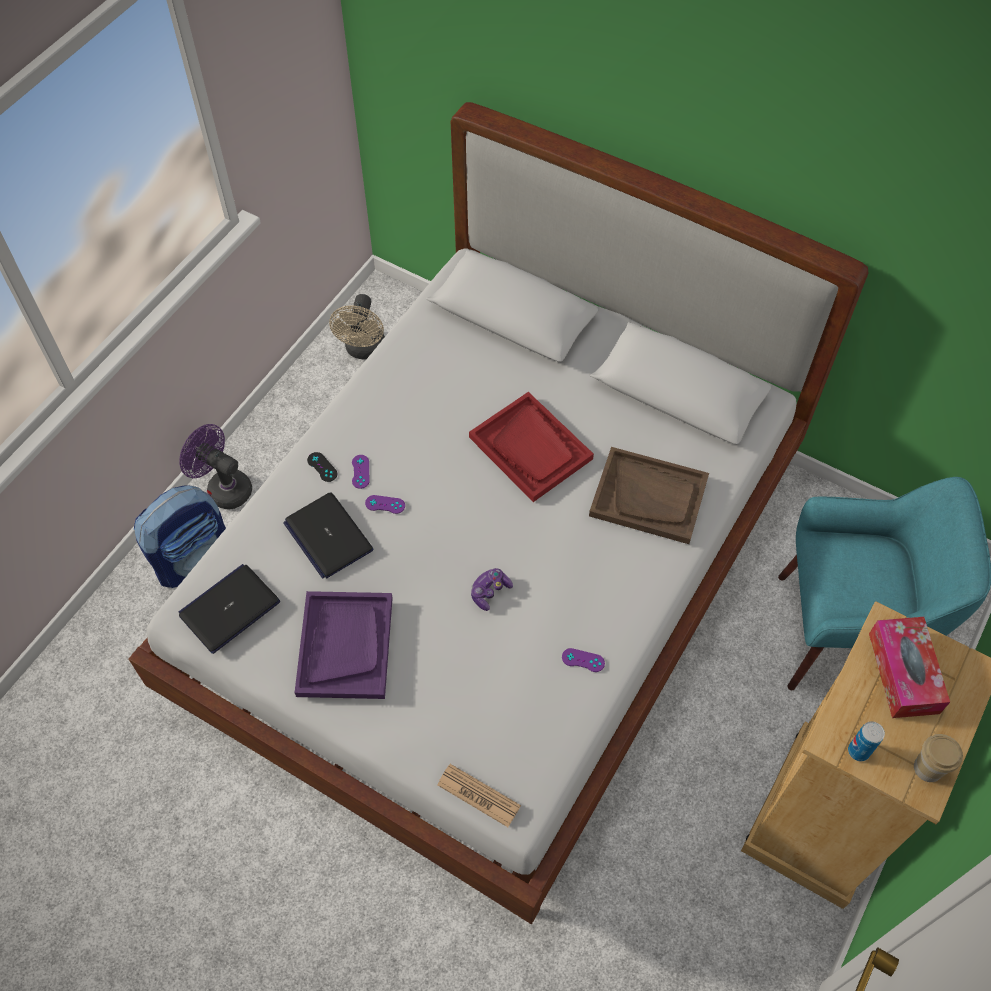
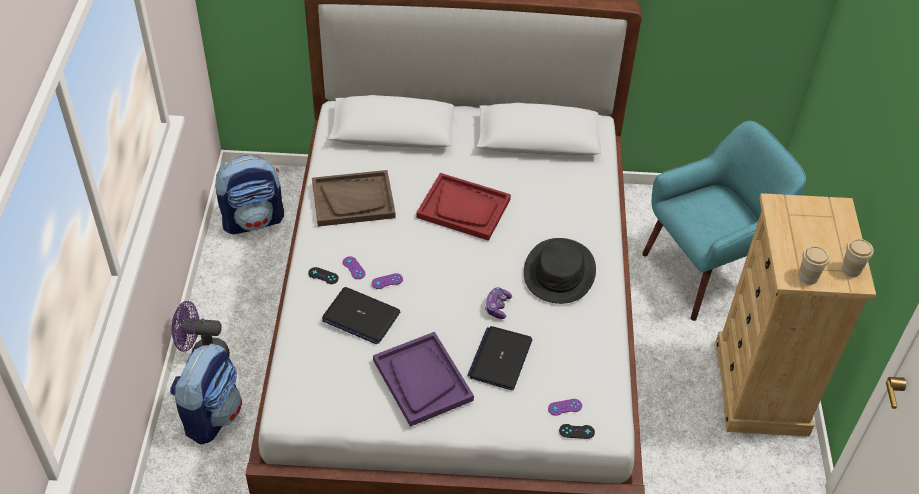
camera: 30 degrees left, 10 degrees down
(230, 608) = (321, 392): laptop -> laptop (500, 358)
(364, 350) = (253, 220): beige fan -> backpack
(478, 795) = (576, 431): newspaper -> black game controller
(583, 660) = (587, 322): purple game controller -> purple game controller (565, 407)
(591, 580) = (559, 272): none -> black hat
(649, 497) = (563, 208): brown tray -> brown tray (353, 200)
(858, 751) = (808, 277): can -> cup
(903, 673) = (803, 225): tissue box -> none

